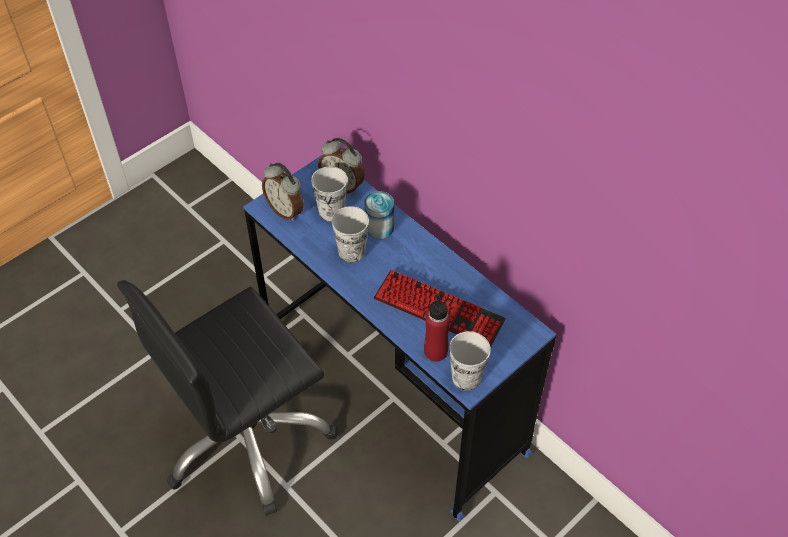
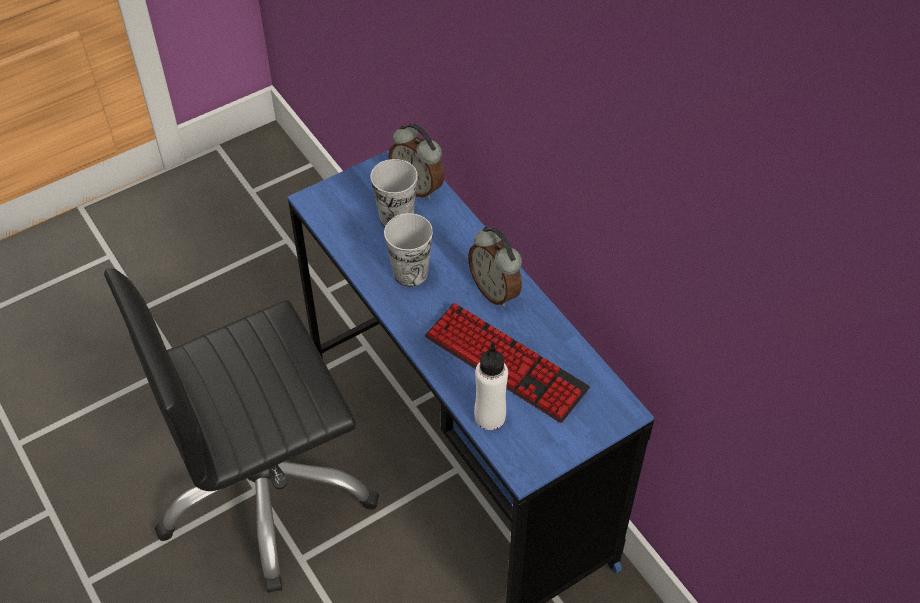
camera: 10 degrees right, 0 degrees up
(286, 210) = (339, 209): alarm clock -> alarm clock (495, 291)
(379, 227) = (453, 246): can -> none
(435, 351) = (490, 417): red bottle -> white bottle
(466, 377) = (522, 457): cup -> none

